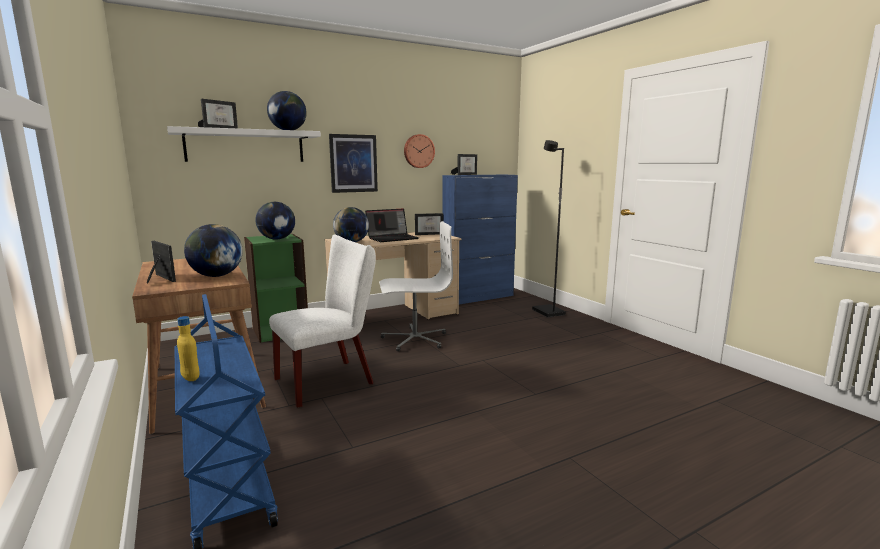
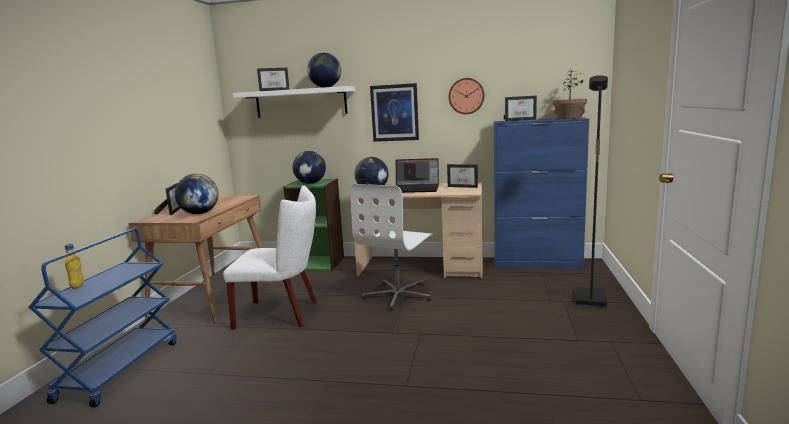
camera: 40 degrees right, 0 degrees up
(414, 339) = (399, 295): white office chair -> white office chair turned 90 degrees clockwise
(500, 174) = (568, 118): none -> potted plant

